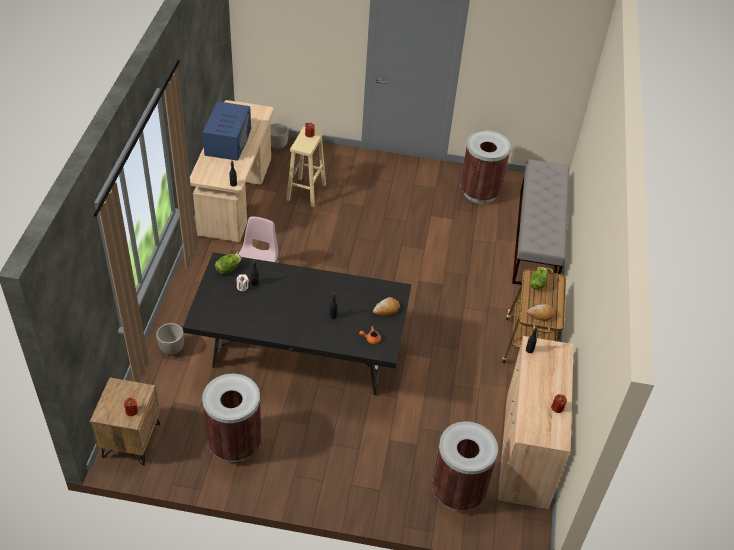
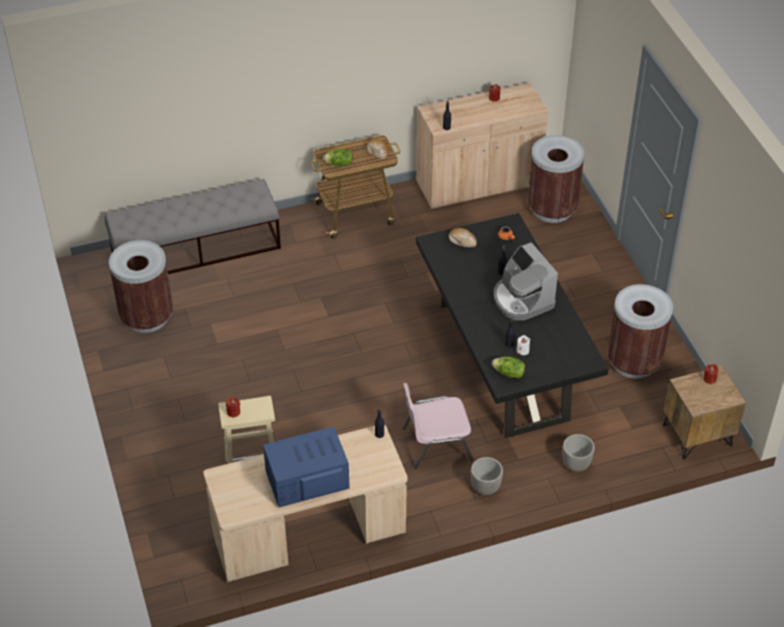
camera: 115 degrees left, 0 degrees up
(278, 145) = (178, 543): planter -> planter (485, 488)
(293, 313) = (522, 299): none -> coffee machine

